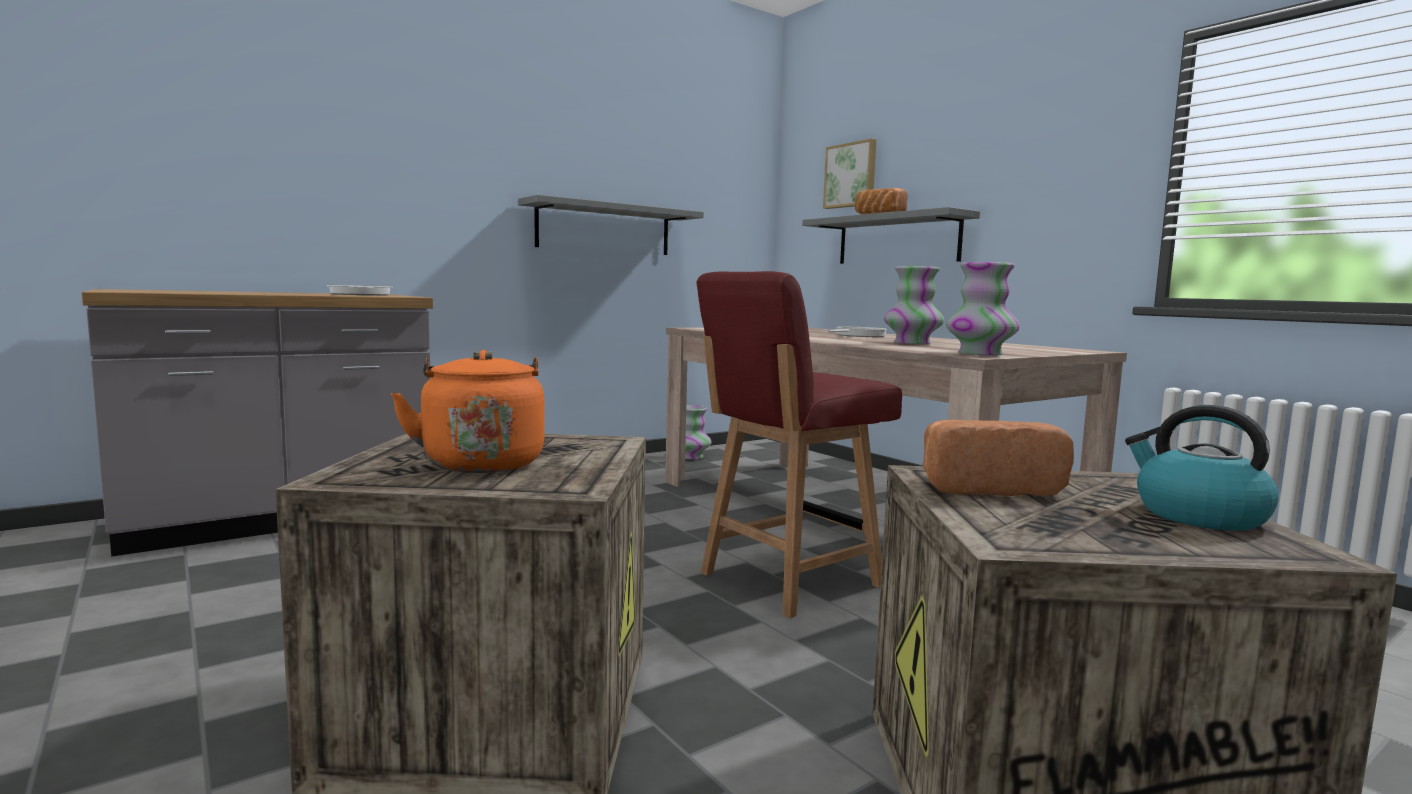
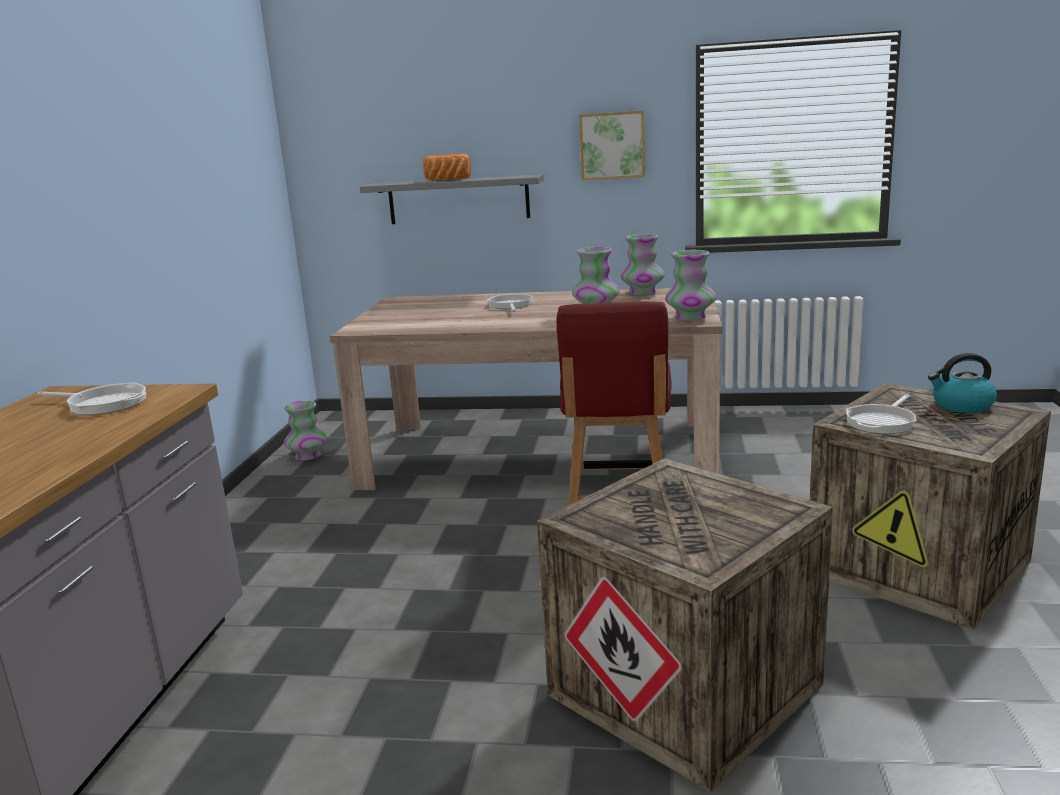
camera: 45 degrees left, 10 degrees up
(482, 462) = (697, 519): orange kettle -> none
(604, 229) = (183, 232): grey shelf -> none
(851, 175) = (390, 135): picture -> picture (612, 145)
(986, 487) = (882, 422): bread -> frying pan
(1019, 345) = (643, 293): none -> vase

